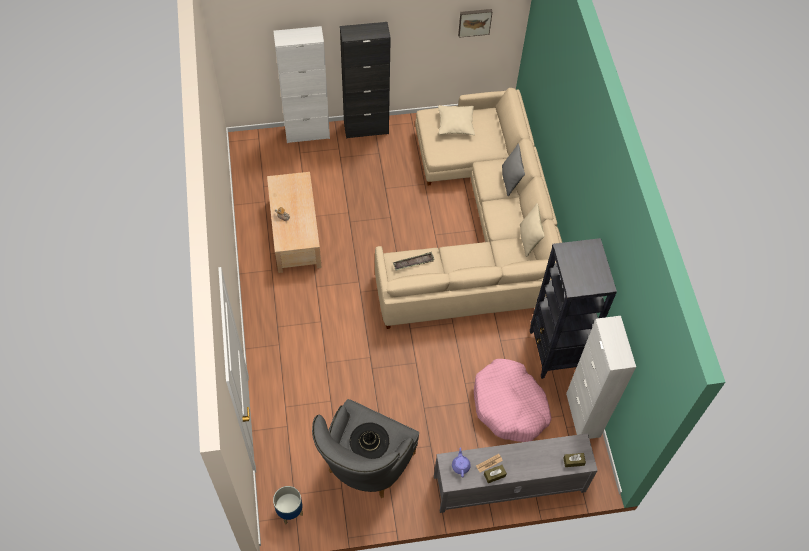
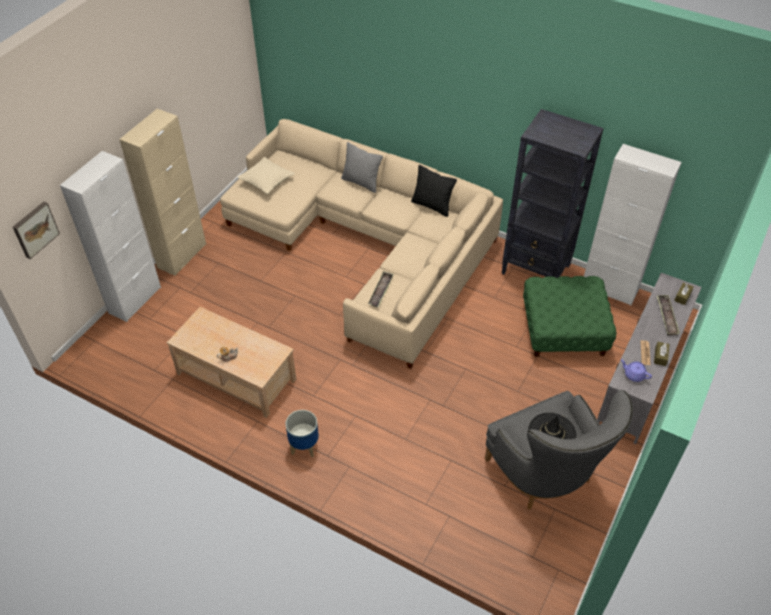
camera: 50 degrees left, 10 degrees down
(289, 511) = (549, 573): planter -> planter (304, 446)
(366, 129) = (182, 256): black cabinet -> beige cabinet
(474, 21) = (220, 70): picture -> picture (35, 229)
(509, 405) = (563, 329): pink dog bed -> green ottoman
(528, 240) = (432, 206): beige pillow -> black pillow
(540, 460) = (666, 317): none -> tray

